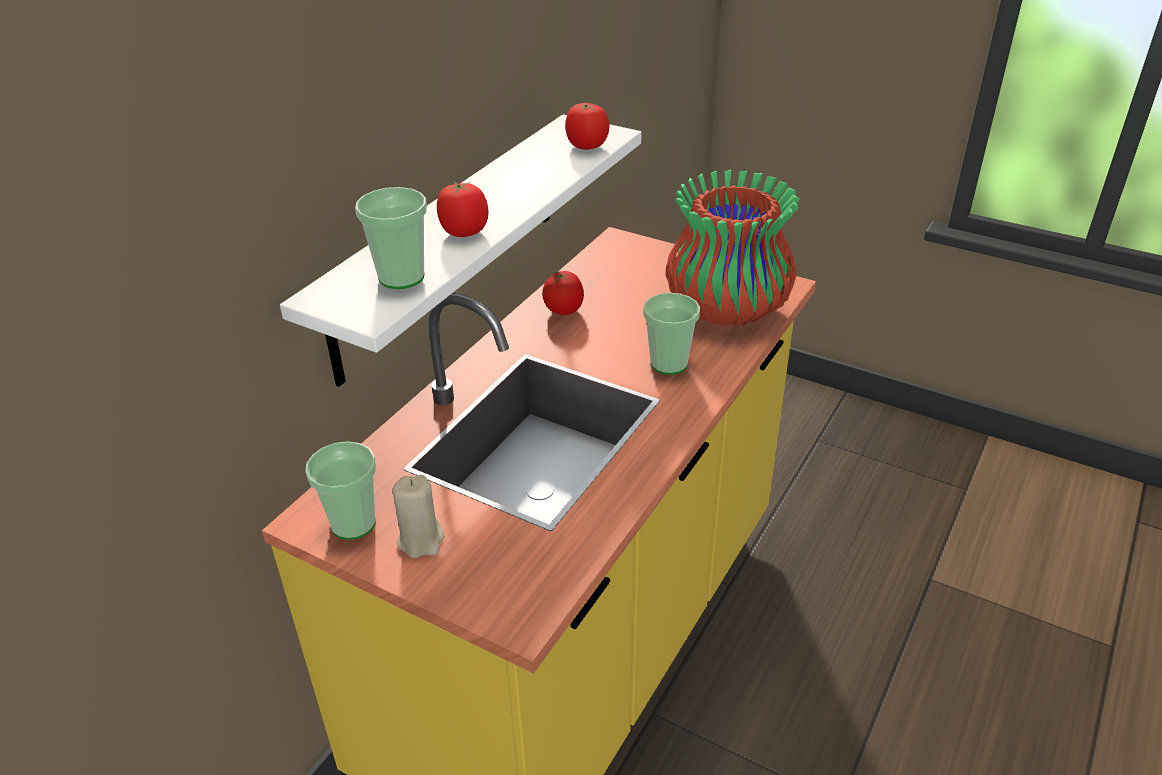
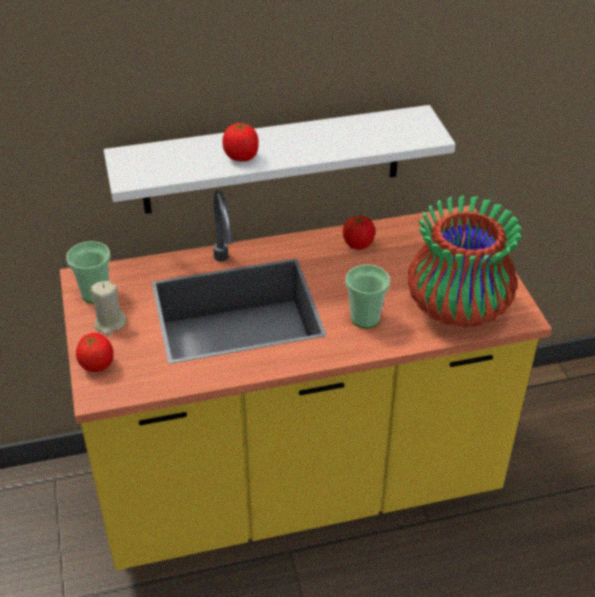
camera: 45 degrees right, 5 degrees up
(401, 277) = (172, 166): cup -> none
(586, 146) = (400, 137): tomato -> tomato (97, 365)

